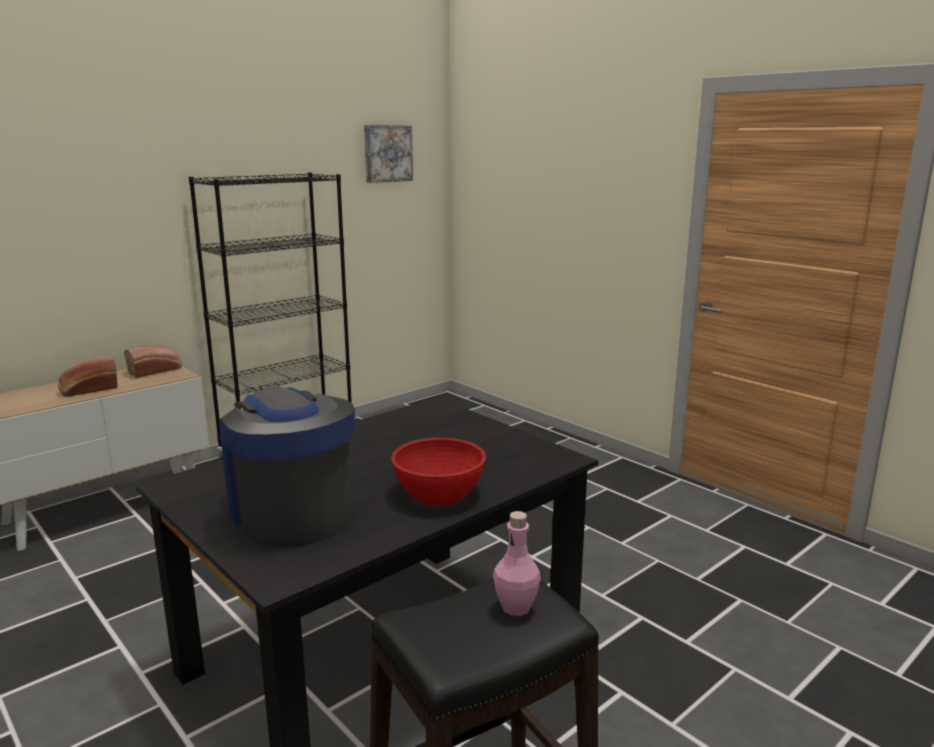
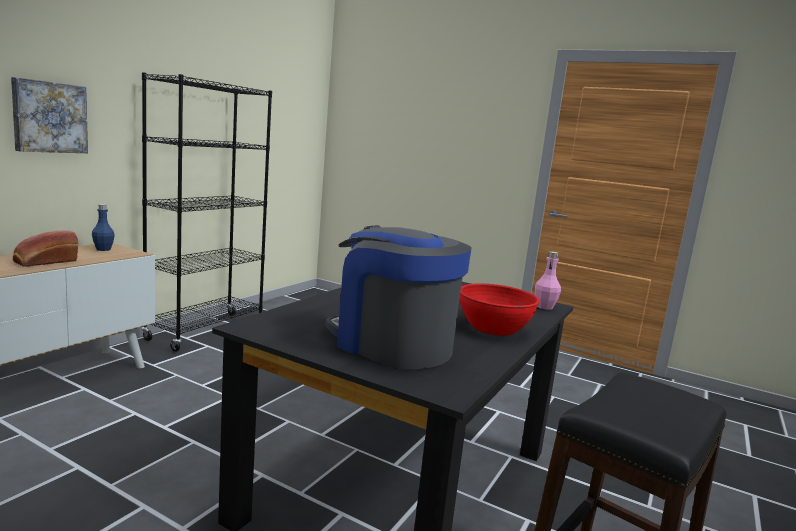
camera: 20 degrees left, 5 degrees down
(156, 371) = (103, 249): bread -> blue bottle
(387, 153) = (288, 85): picture -> picture (49, 117)
(516, 607) = (660, 397): pink bottle -> pink bottle (544, 307)

